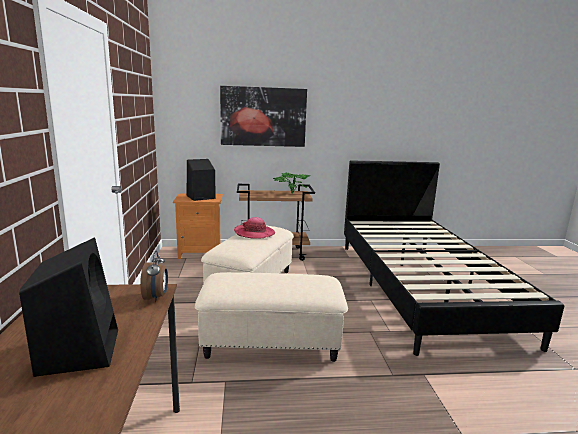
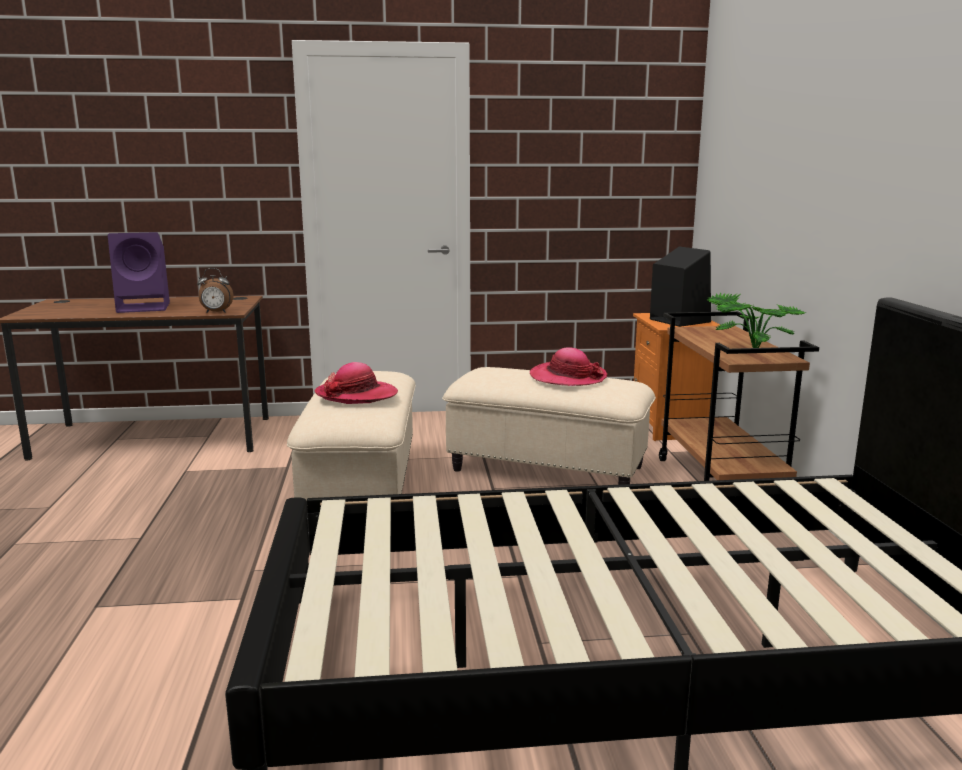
camera: 90 degrees right, 0 degrees up
(79, 350) = (145, 307): black speaker -> purple speaker
(263, 117) = (788, 164): picture -> none
(285, 280) = (356, 395): none -> hat

